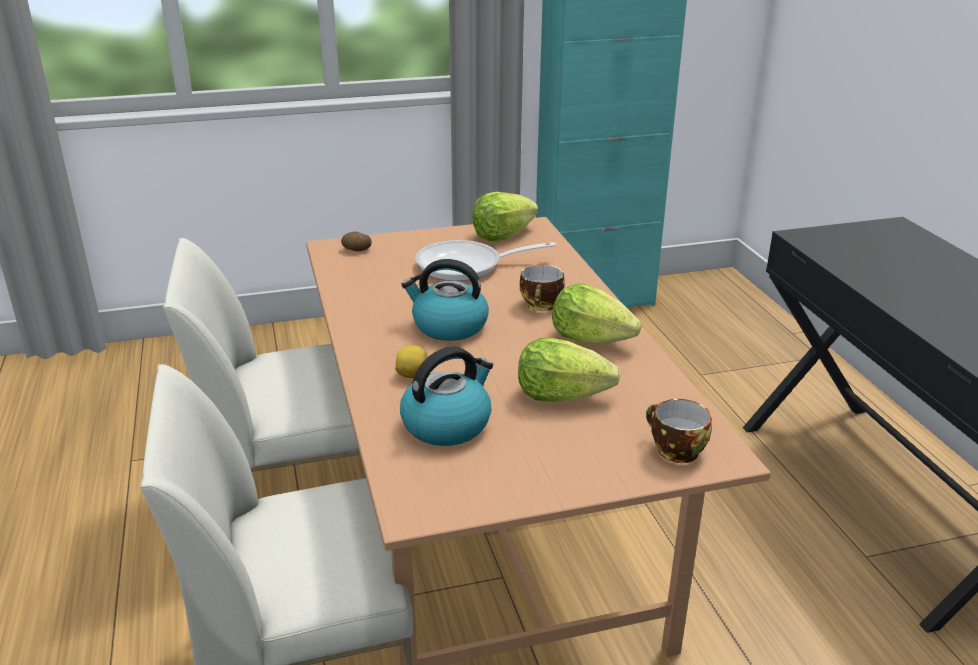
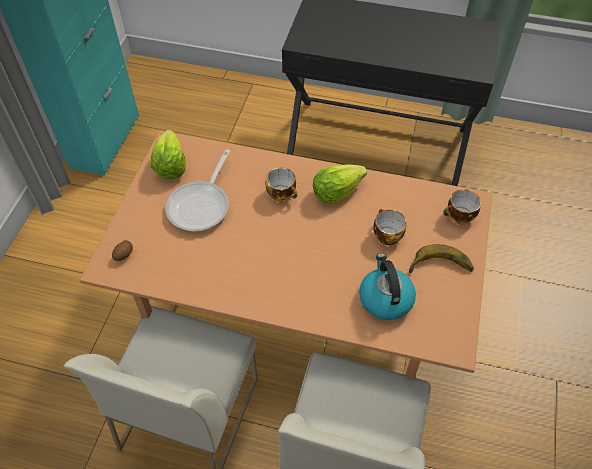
camera: 60 degrees left, 25 degrees up
(412, 375) = (323, 293): lemon -> none
(448, 326) = (276, 250): kettle -> none
(550, 459) = (440, 269): none -> banana
(561, 395) = (386, 235): lettuce -> cup

